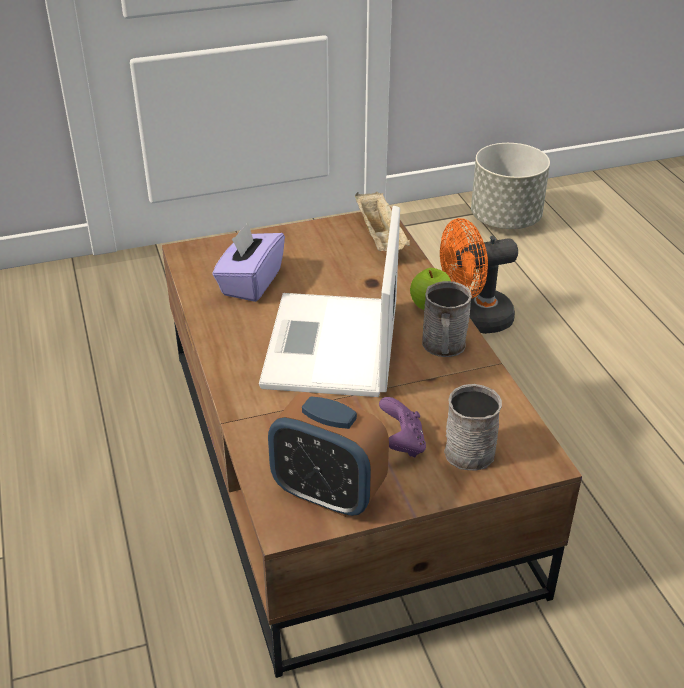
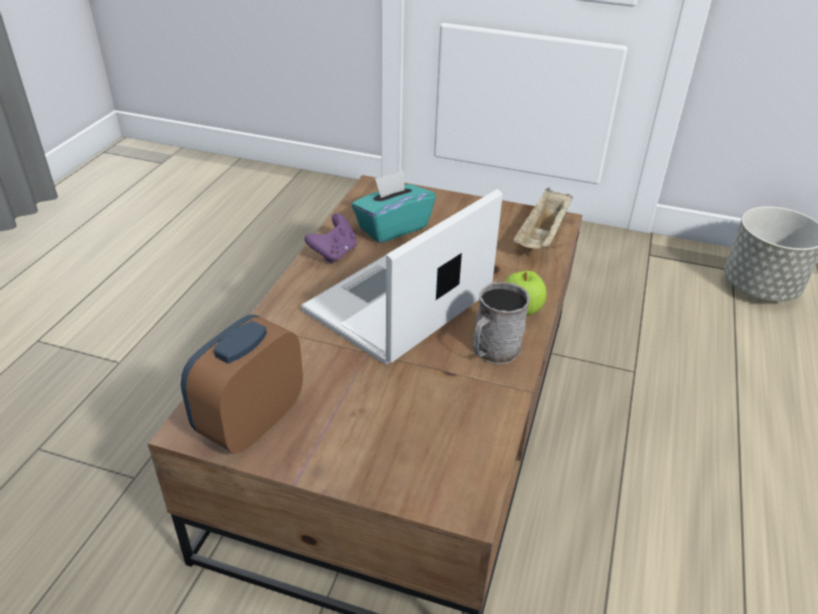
camera: 35 degrees right, 0 degrees up
(250, 282) = (392, 227): purple tissue box -> turquoise tissue box
(328, 493) = (251, 422): alarm clock -> alarm clock turned 60 degrees clockwise
(402, 444) = (358, 415): purple game controller -> purple game controller (334, 253)
(474, 319) = (642, 361): orange fan -> none
(474, 448) = (416, 454): grey mug -> none

